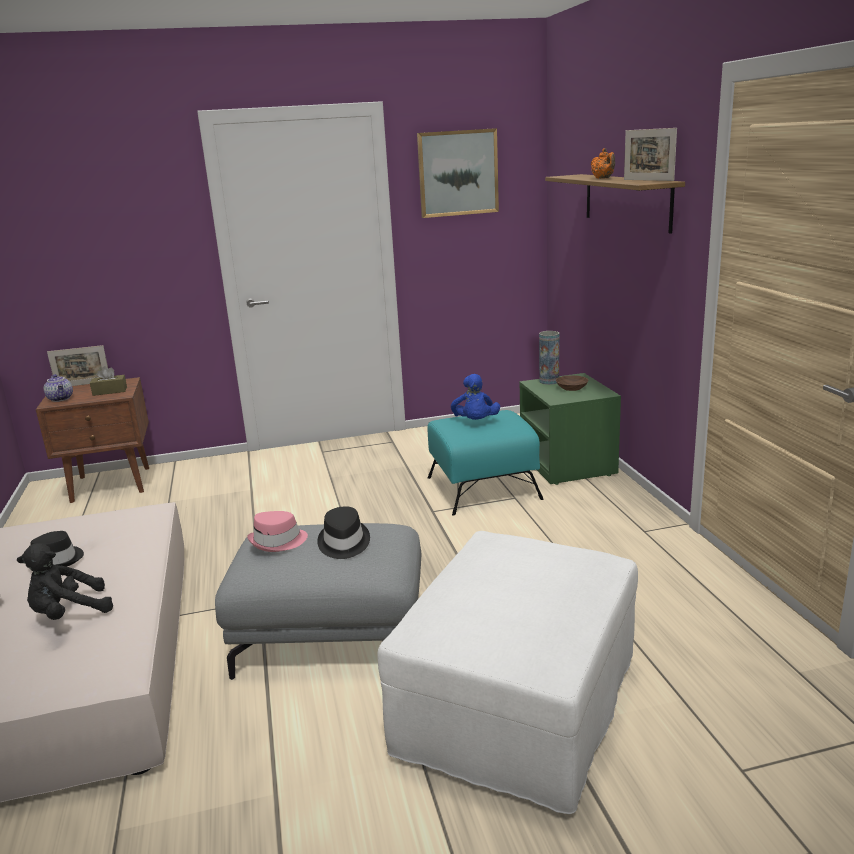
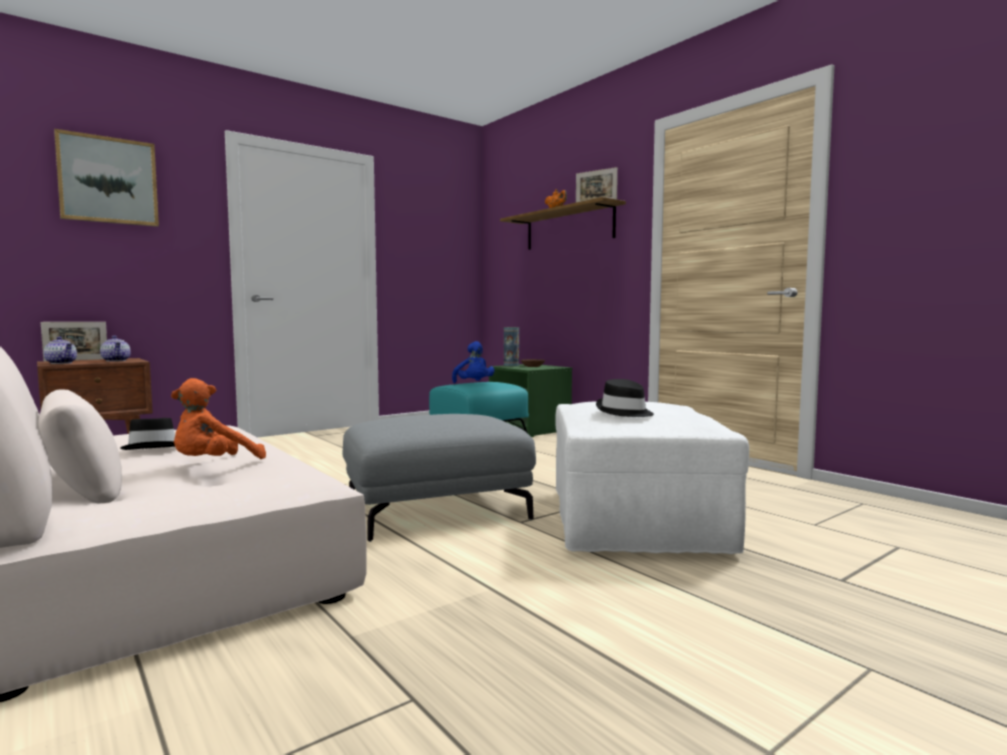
camera: 25 degrees left, 15 degrees down
(69, 613) = (213, 465): black plush toy -> orange plush toy
(110, 391) = (117, 360): brown tissue box -> teapot
(278, 541) = (394, 419): pink hat -> none
(343, 543) = (455, 416): black hat -> black hat (624, 412)
(458, 173) = (424, 219): picture -> picture (108, 180)

